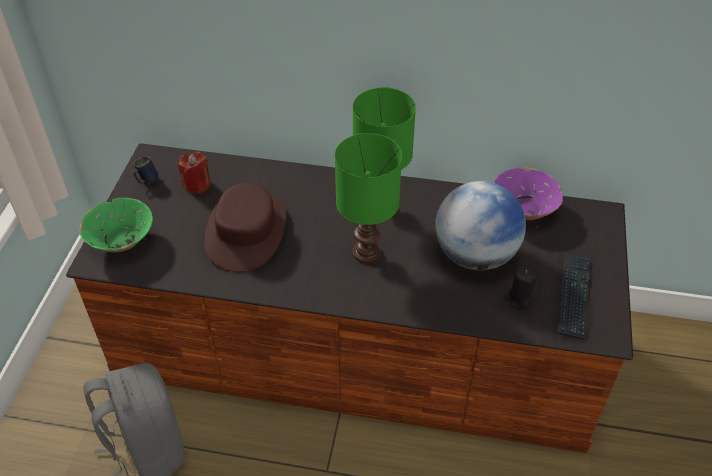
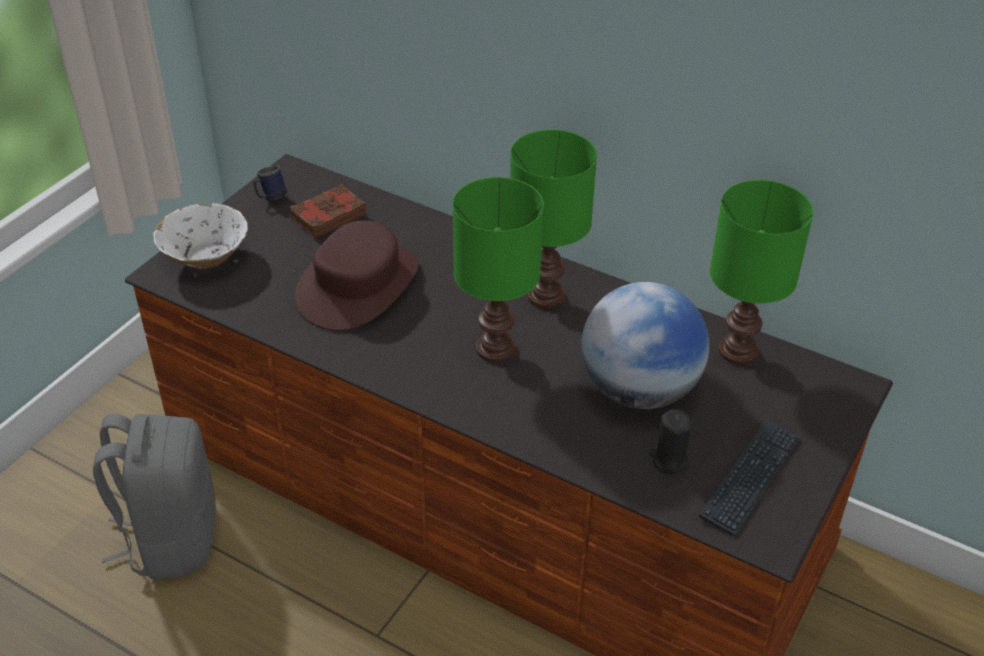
camera: 20 degrees right, 5 degrees down
(122, 241) = (206, 258): green bowl -> white bowl
(197, 184) = (328, 216): red candle -> brown book
(524, 210) = (739, 352): purple bowl -> green table lamp

